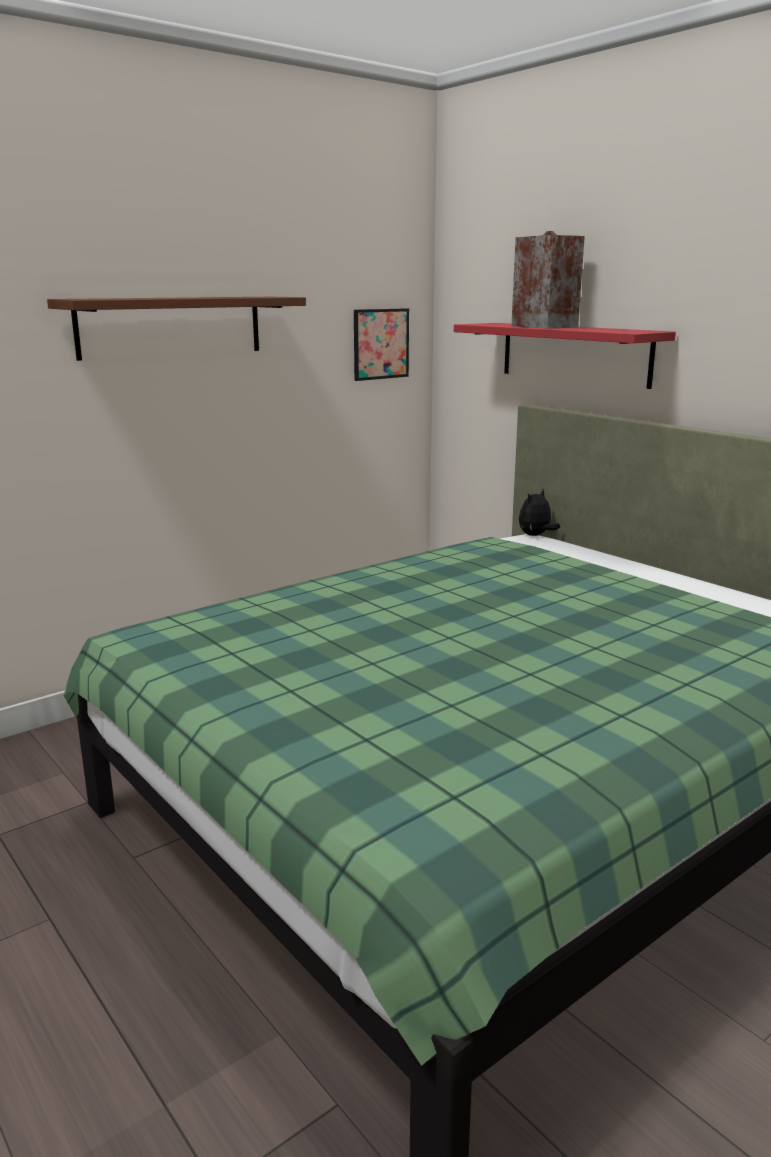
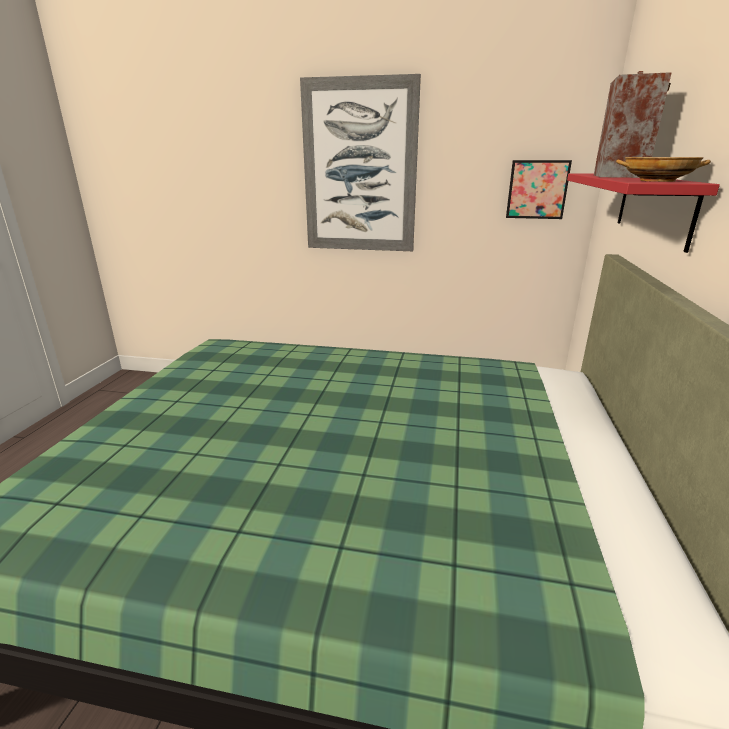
camera: 50 degrees right, 5 degrees up
(171, 326) = (359, 168): brown shelf -> picture
(535, 535) = (574, 375): plush toy -> none
(624, 330) = (657, 180): none -> beige bowl

